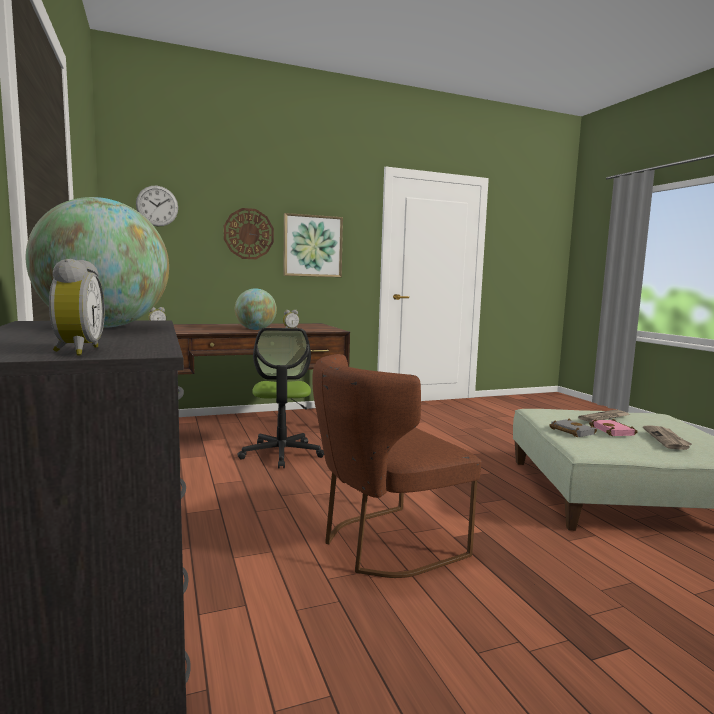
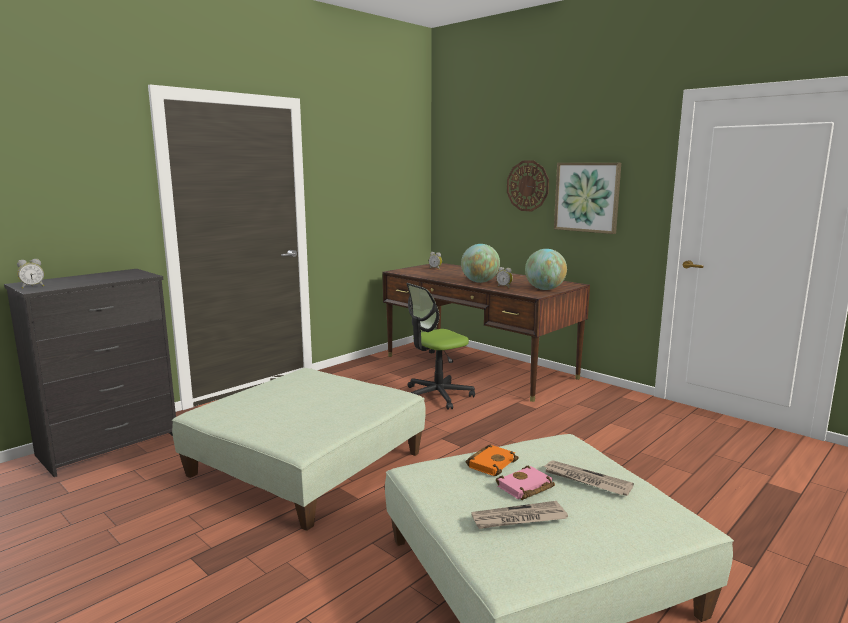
camera: 65 degrees right, 5 degrees up
(104, 327) = (115, 277): globe -> globe (545, 289)
(157, 206) = (463, 164): wall clock -> none
(383, 545) = (306, 464): brown chair -> green ottoman
(570, 431) = (491, 463): grey book -> orange book

